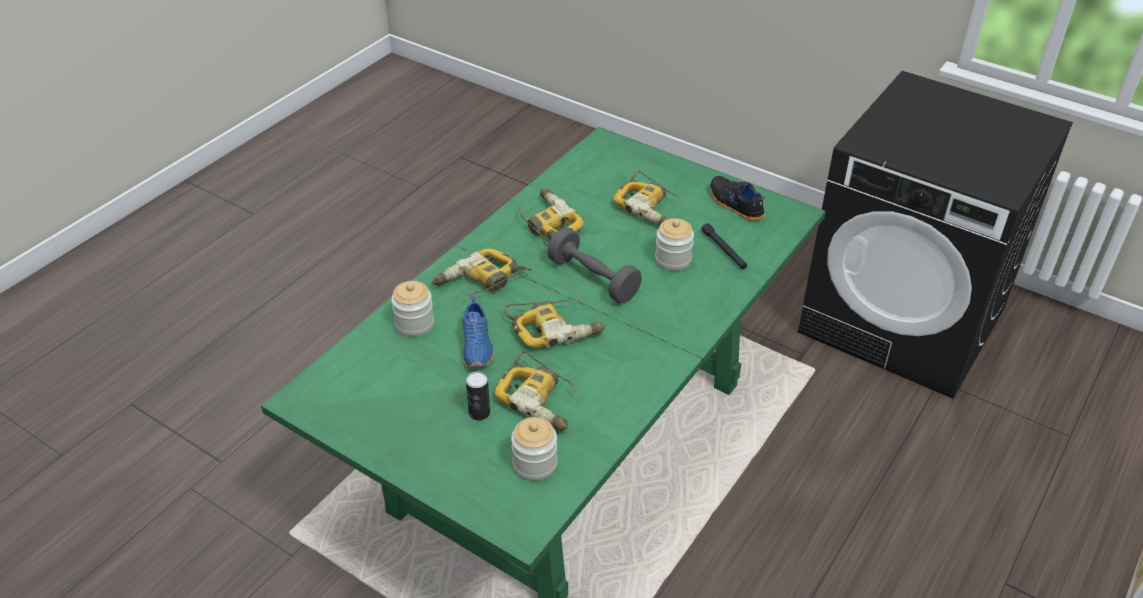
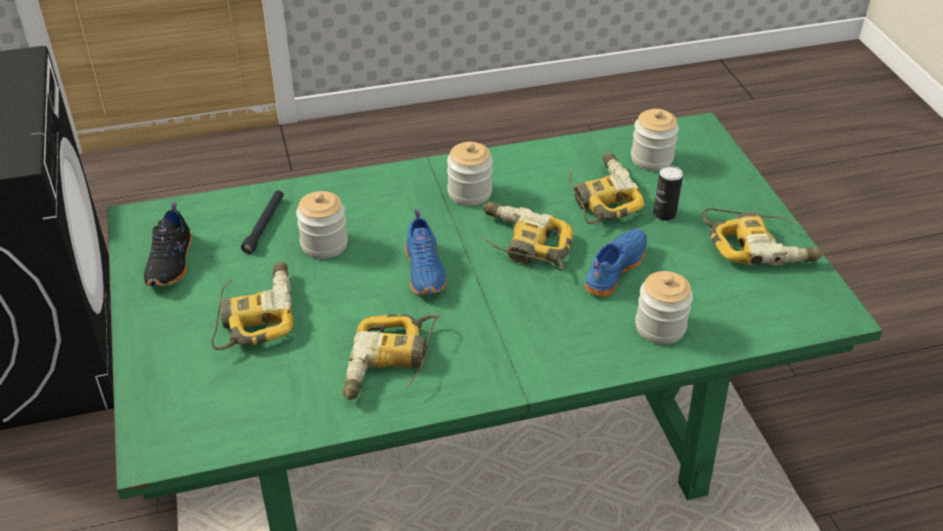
camera: 140 degrees left, 0 degrees up
(481, 282) = (545, 334): power drill -> power drill (759, 246)
(593, 279) = (426, 270): grey dumbbell -> blue shoe
(634, 346) = (469, 193): none -> jar

